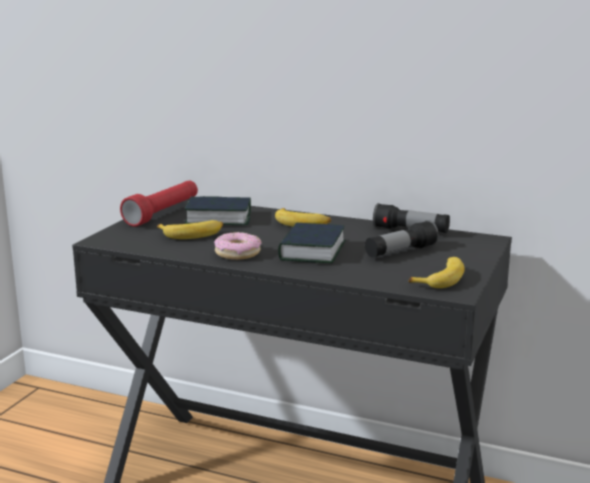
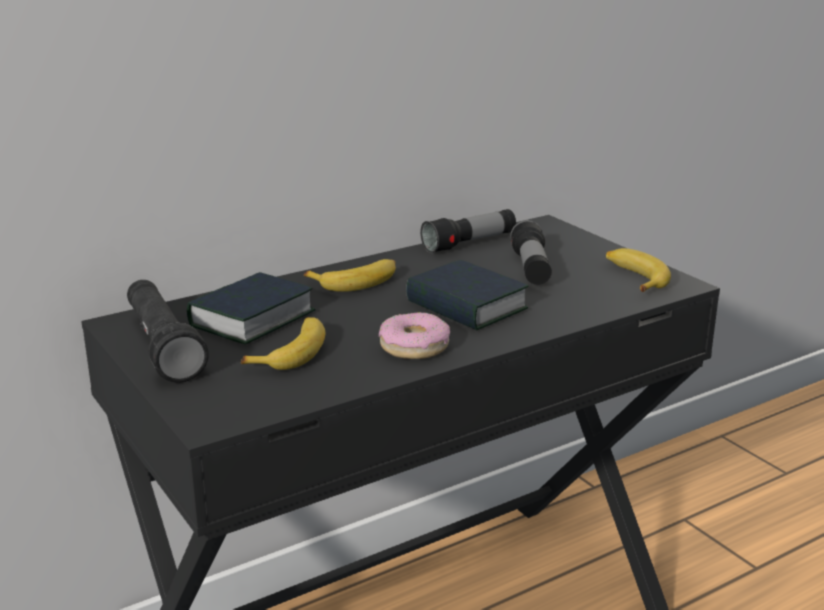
camera: 55 degrees left, 5 degrees up
(163, 213) = (163, 346): red flashlight -> black flashlight

